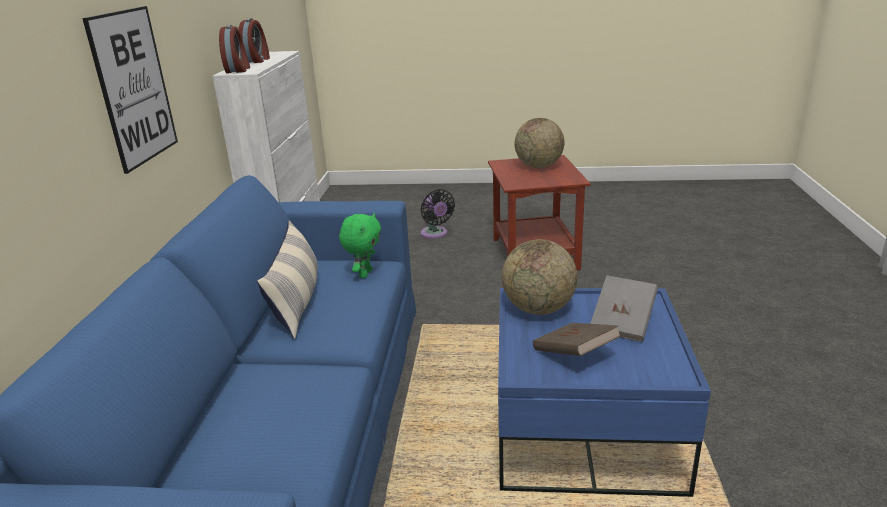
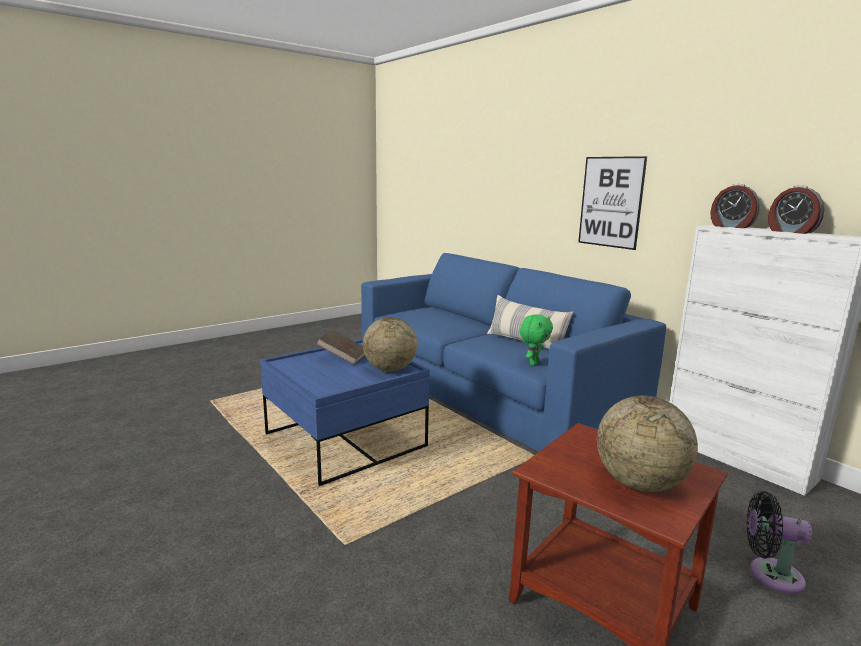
camera: 135 degrees right, 10 degrees down
(364, 274) = (533, 363): green plush toy -> green plush toy turned 120 degrees counterclockwise
(623, 323) = (329, 376): grey book -> none

